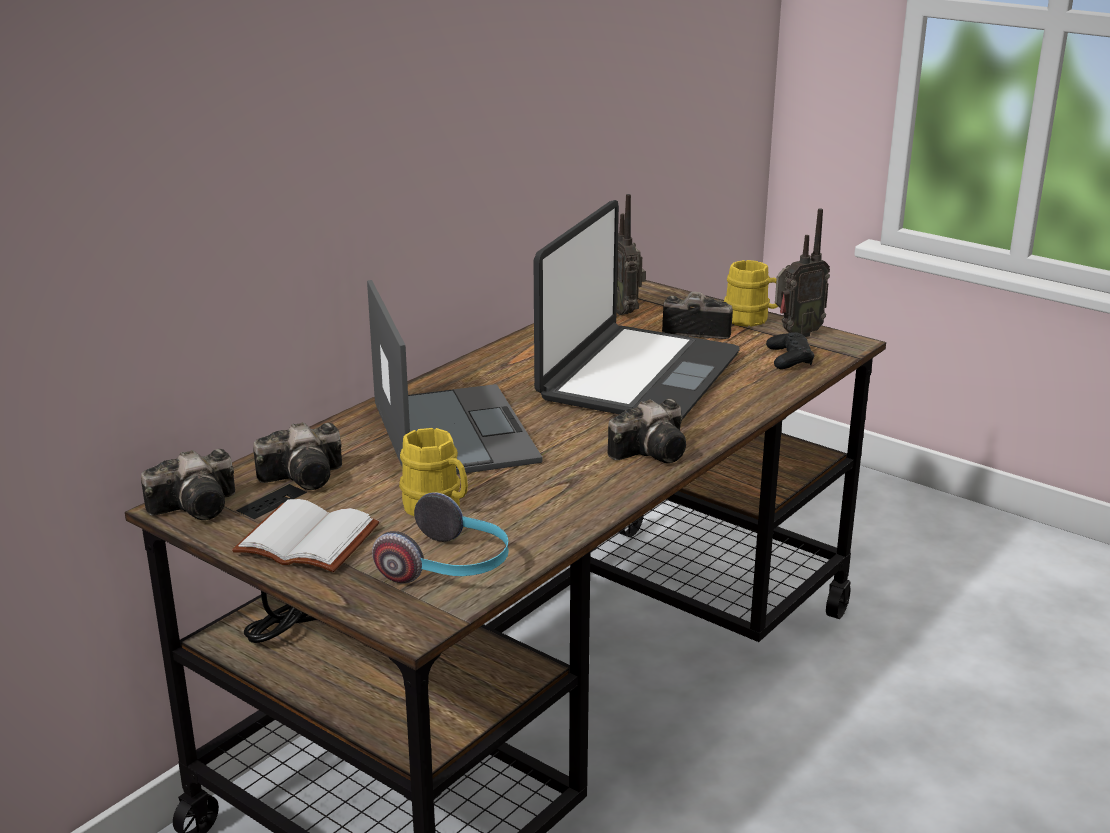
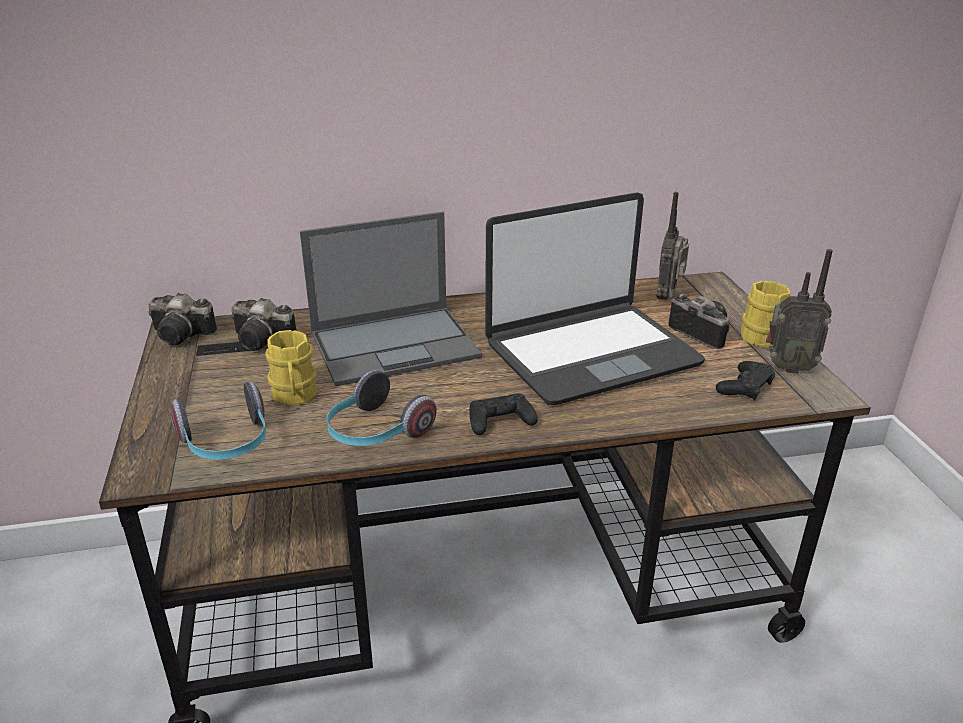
camera: 40 degrees right, 5 degrees up
(303, 542) = (189, 384): white book -> none
(452, 431) = (396, 344): laptop -> laptop turned 45 degrees clockwise
(568, 502) = (376, 432): none -> headphones
(654, 452) = (500, 421): camera -> black game controller

